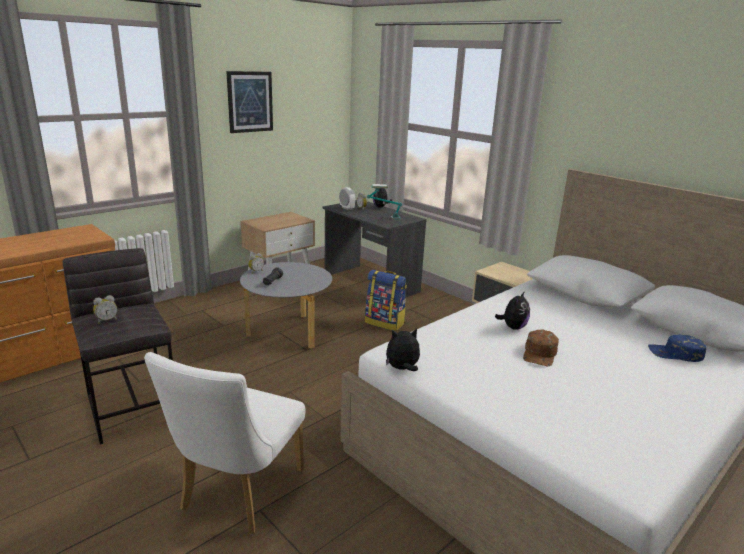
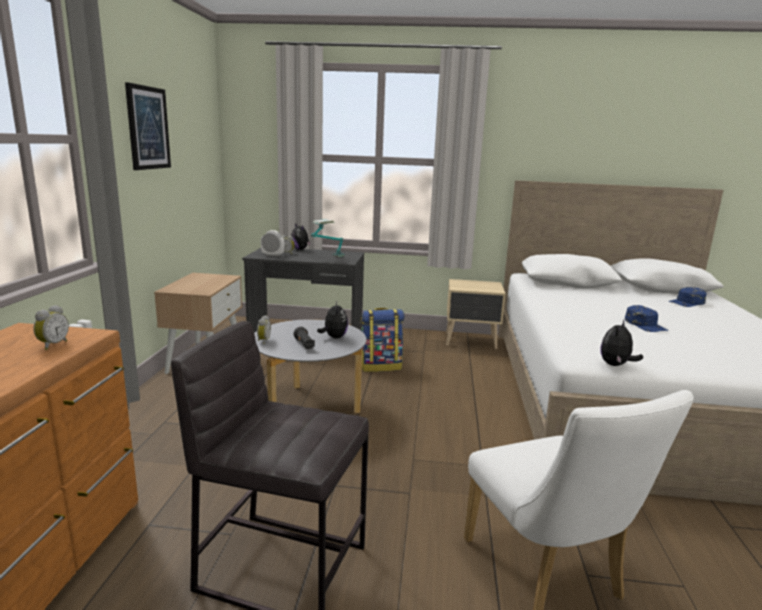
camera: 40 degrees left, 5 degrees down
(106, 320) = (281, 435): alarm clock -> alarm clock (52, 345)
(513, 327) = (592, 314): plush toy -> plush toy (334, 337)
(540, 354) = (645, 325): brown cap -> blue cap

